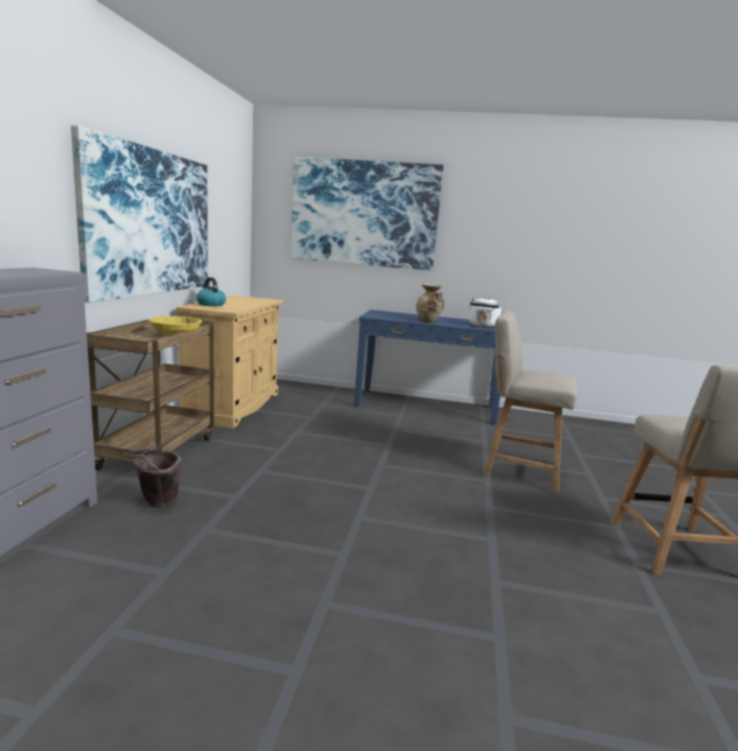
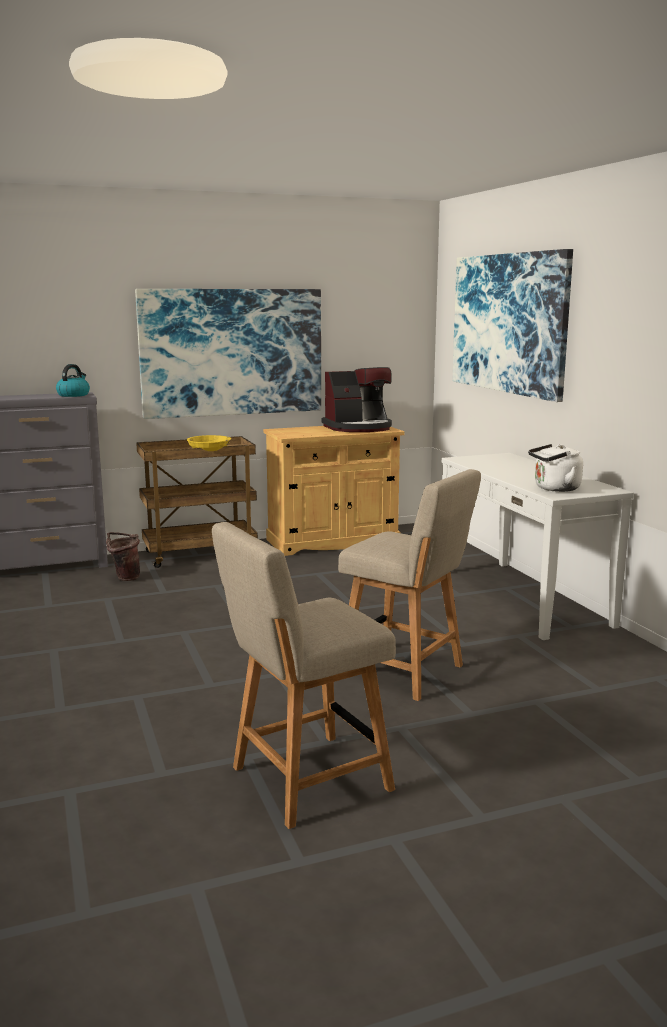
camera: 60 degrees right, 0 degrees up
(210, 304) = (302, 429): kettle -> kettle (73, 395)
(243, 300) = (358, 428): none -> coffee machine
(425, 406) = (521, 597): blue console table -> white console table
(428, 321) = (502, 473): beige vase -> none
(517, 469) = (406, 672): beige chair -> beige chair turned 135 degrees clockwise

